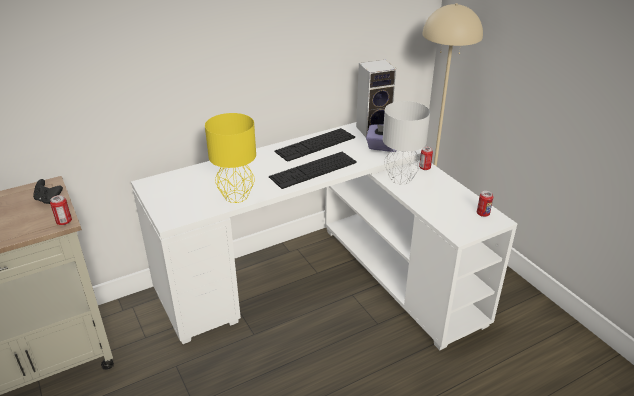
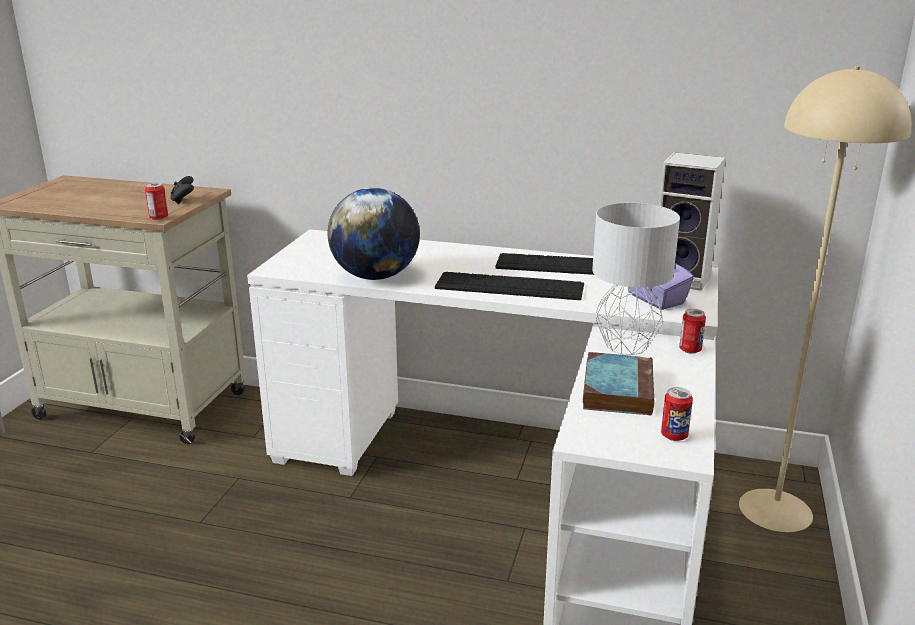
camera: 45 degrees right, 10 degrees down
(237, 196) = (376, 276): yellow table lamp -> globe
(432, 203) = (617, 389): none -> book

